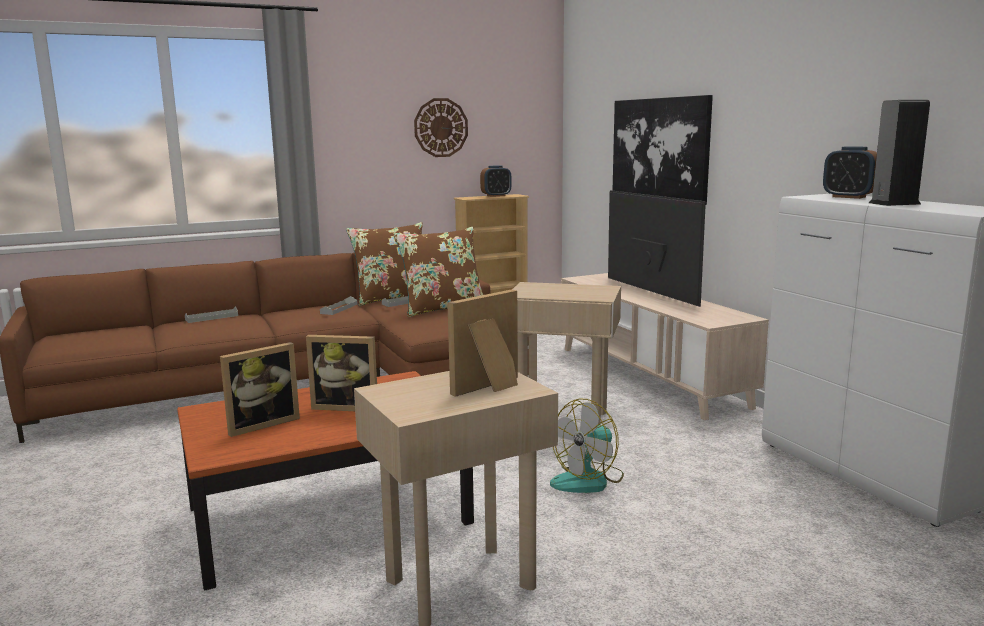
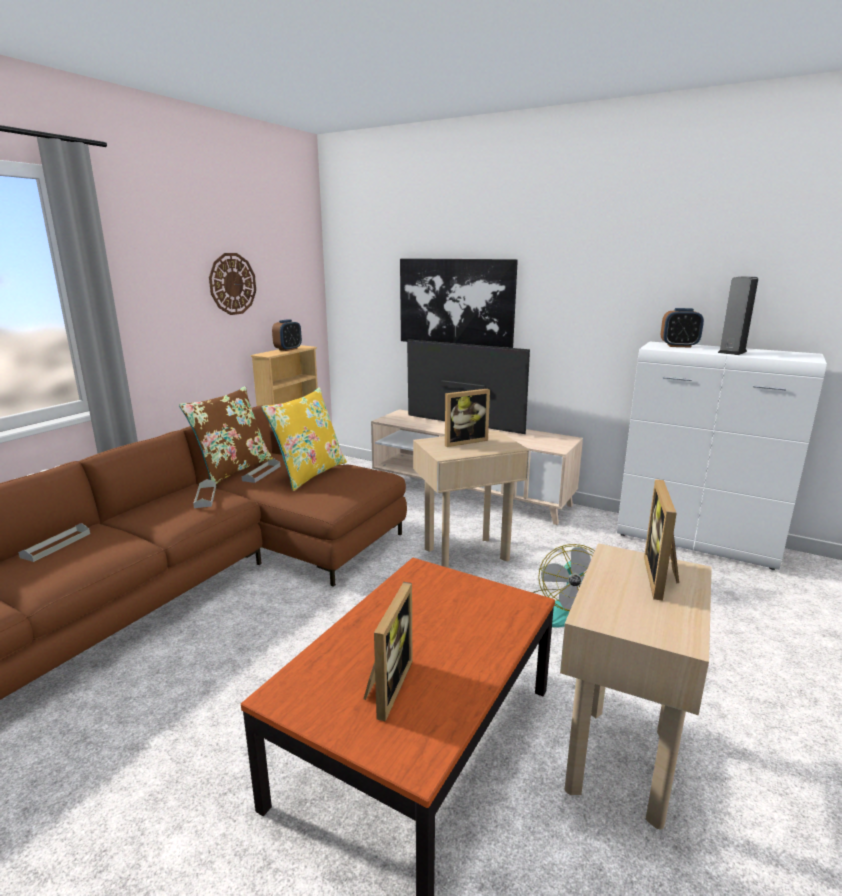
camera: 35 degrees left, 5 degrees up
(347, 406) = (430, 625): picture frame -> picture frame (463, 441)
(442, 308) = (309, 473): brown pillow -> yellow pillow

